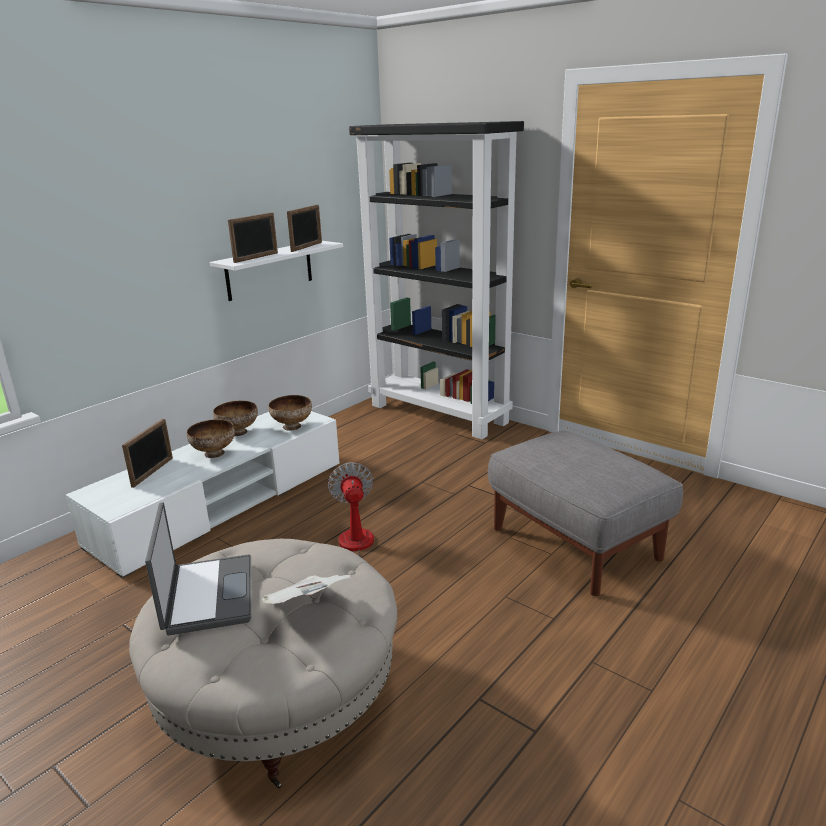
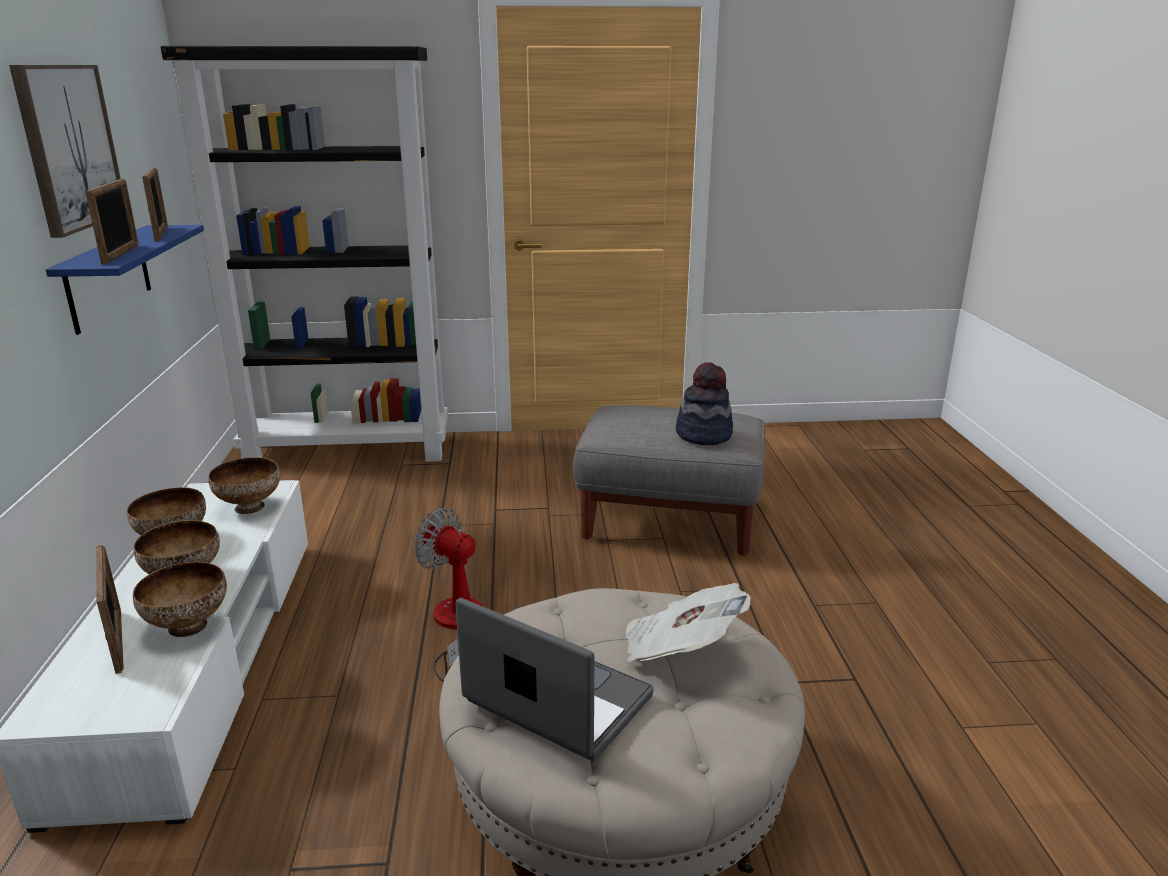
camera: 45 degrees left, 0 degrees up
(181, 478) = (187, 627): none -> bowl
(250, 192) = (69, 147): none -> picture
(269, 270) = (108, 277): white shelf -> blue shelf
(586, 476) = (703, 434): none -> hat

